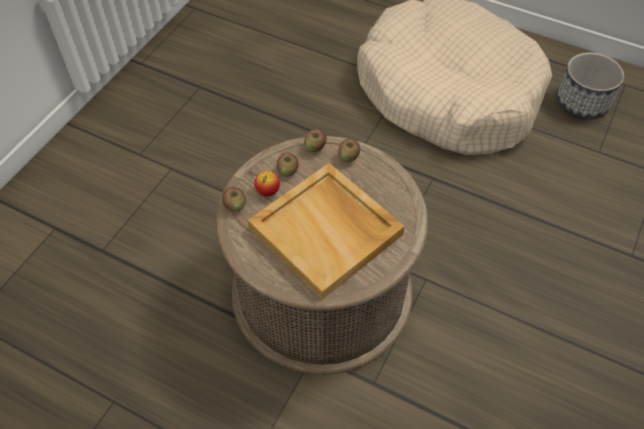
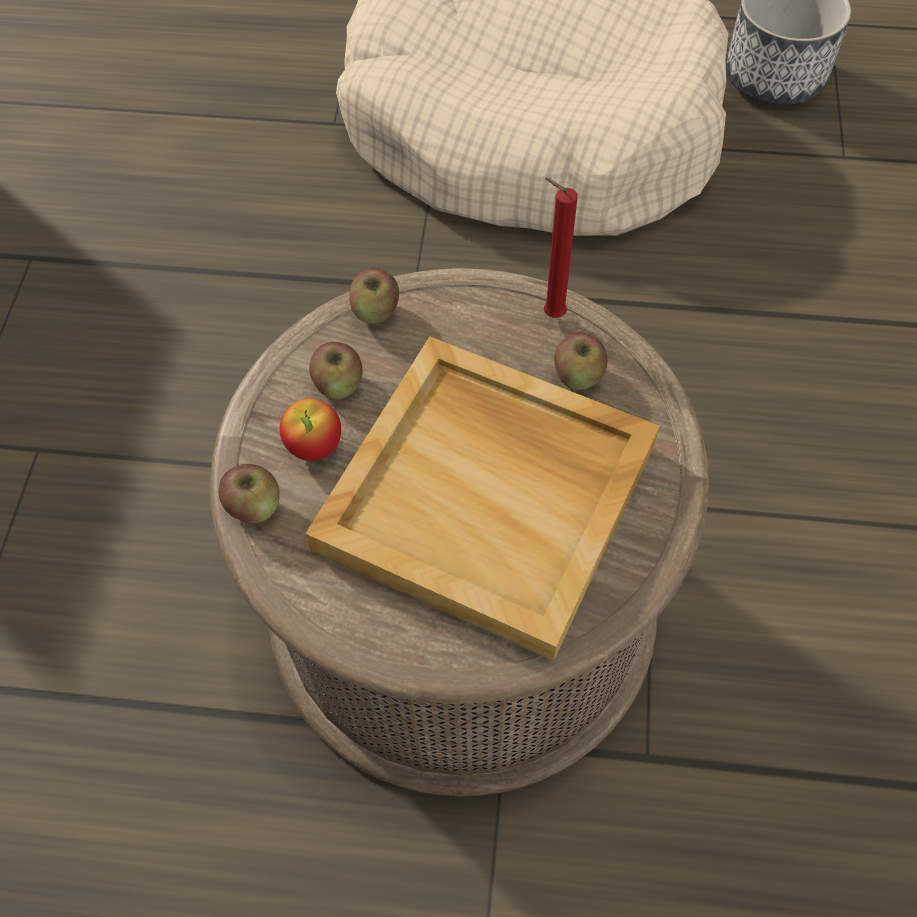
camera: 20 degrees left, 5 degrees up
(348, 157) = (458, 309): apple -> apple (578, 375)
(386, 170) = (550, 314): none -> red candle

